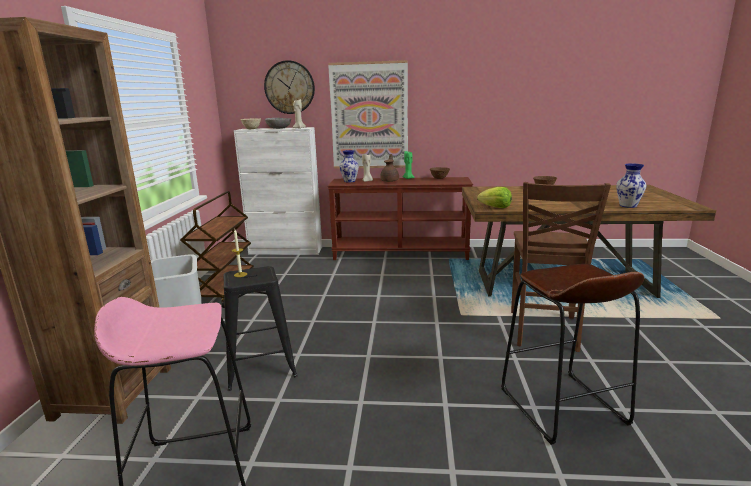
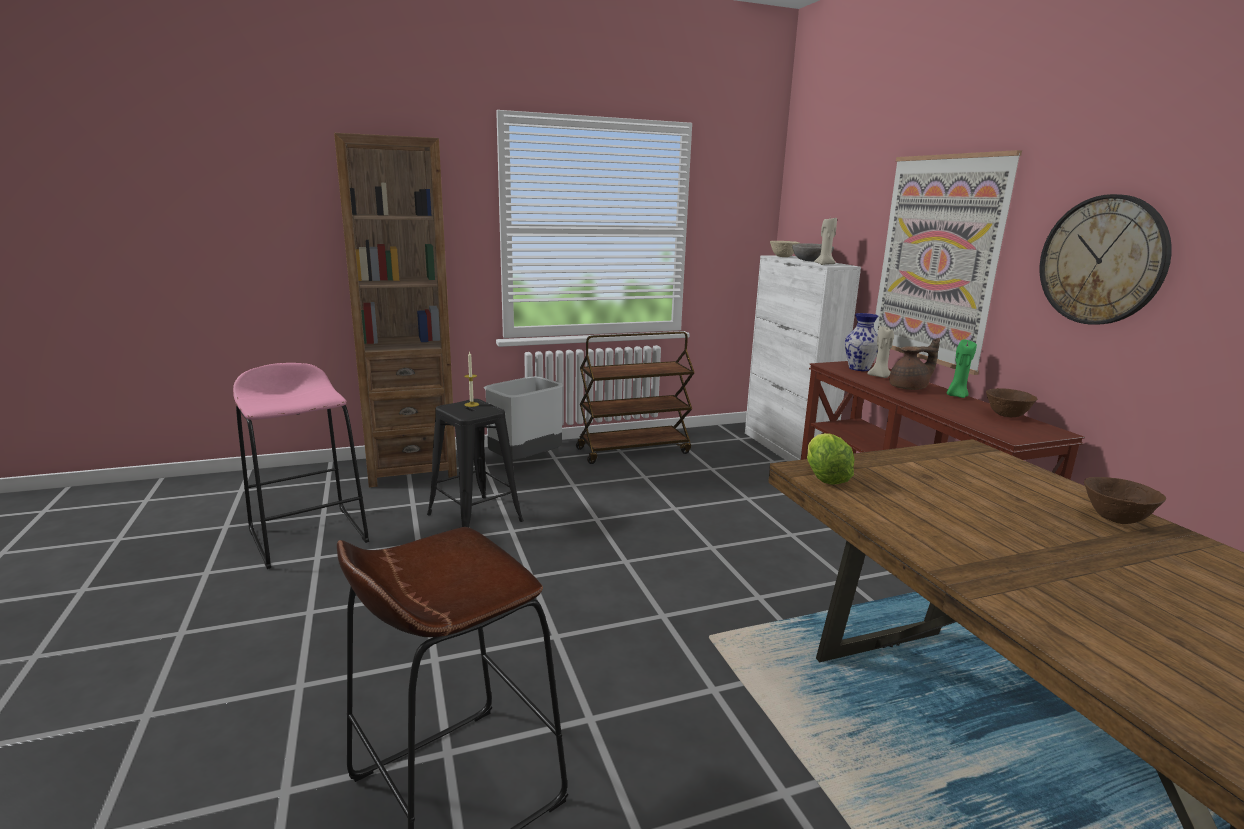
camera: 65 degrees right, 0 degrees up
(289, 87) = (847, 198): wall clock -> wall clock (1102, 260)
(543, 331) = (721, 753): brown chair -> none
(627, 206) = (1101, 645): vase -> none

